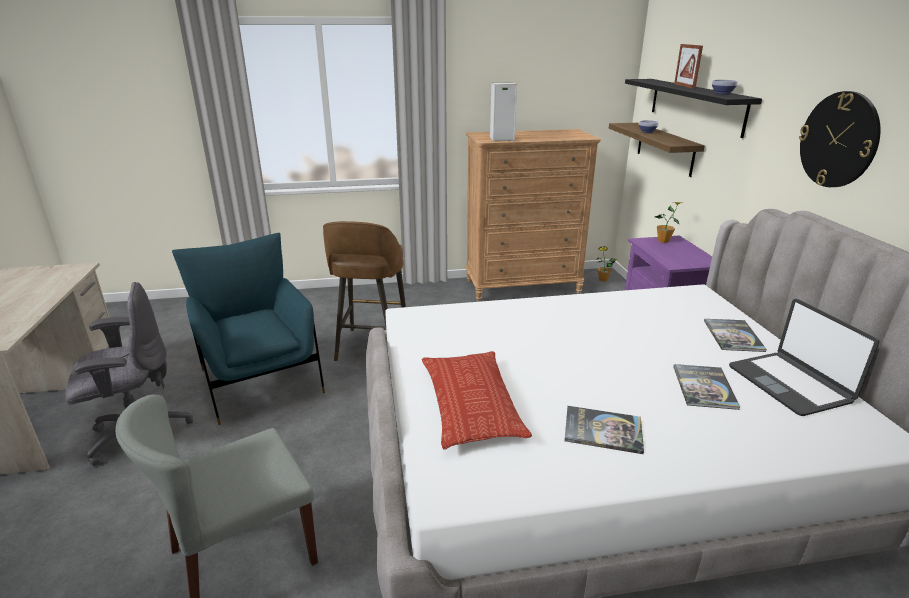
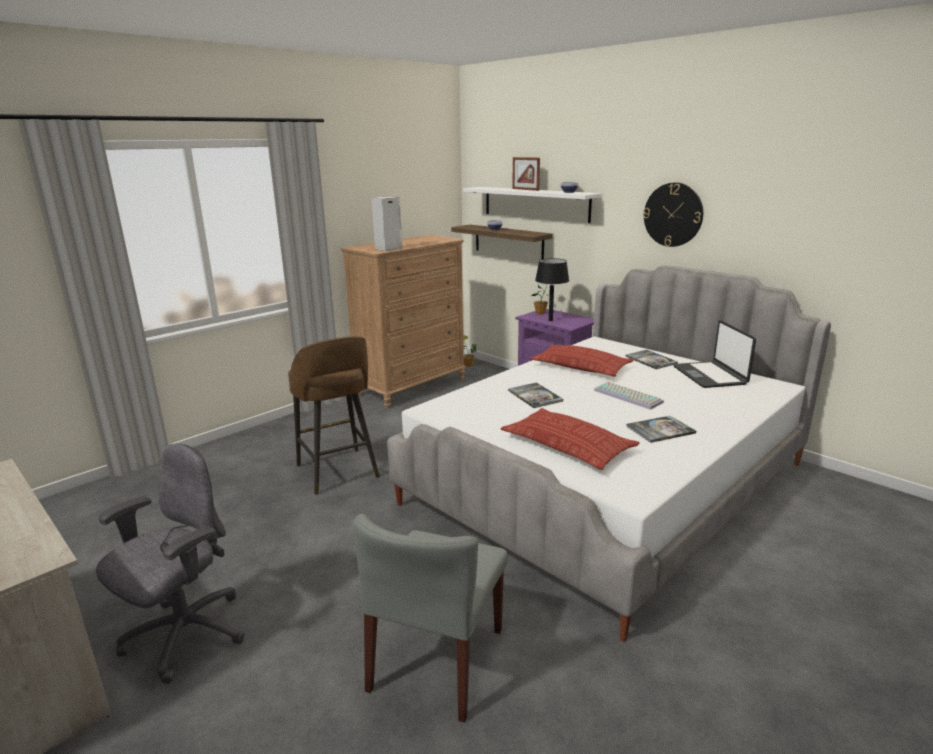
camera: 35 degrees left, 5 degrees down
(260, 378) = (257, 536): blue armchair -> none
(628, 317) = (581, 367): none -> pillow
(631, 373) = (629, 396): none -> keyboard
(662, 252) = (550, 320): none -> black table lamp
(695, 105) = (535, 204): black shelf -> white shelf
(704, 387) = (675, 391): book -> book (535, 396)
(790, 384) = (710, 375): laptop -> laptop turned 45 degrees clockwise

